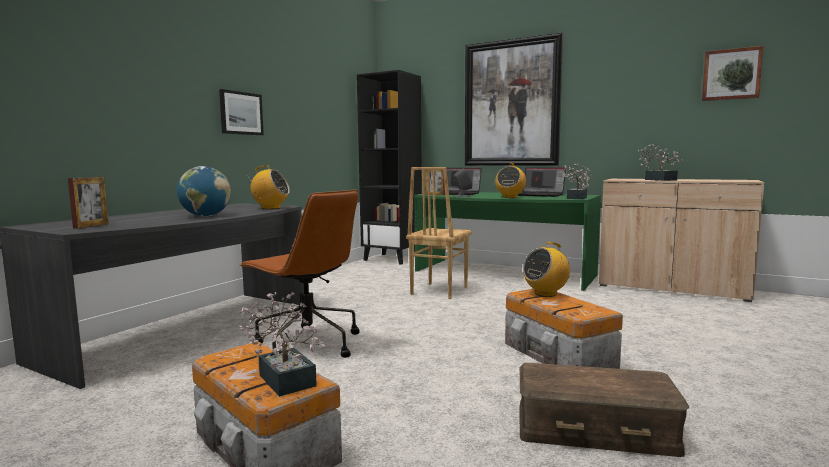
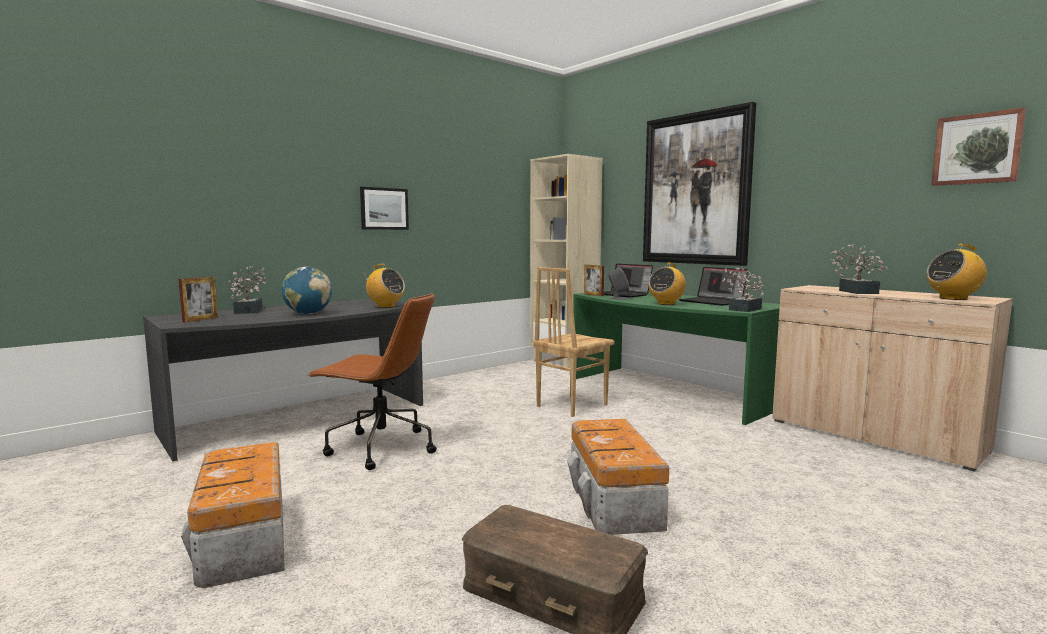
camera: 20 degrees right, 0 degrees up
(285, 377) = (245, 481): potted plant -> potted plant (250, 310)
(307, 344) = (380, 448): brown office chair -> brown office chair turned 45 degrees counterclockwise
(392, 259) = (564, 362): black bookcase -> beige bookcase
(545, 293) = (614, 427): radio -> radio (953, 298)

